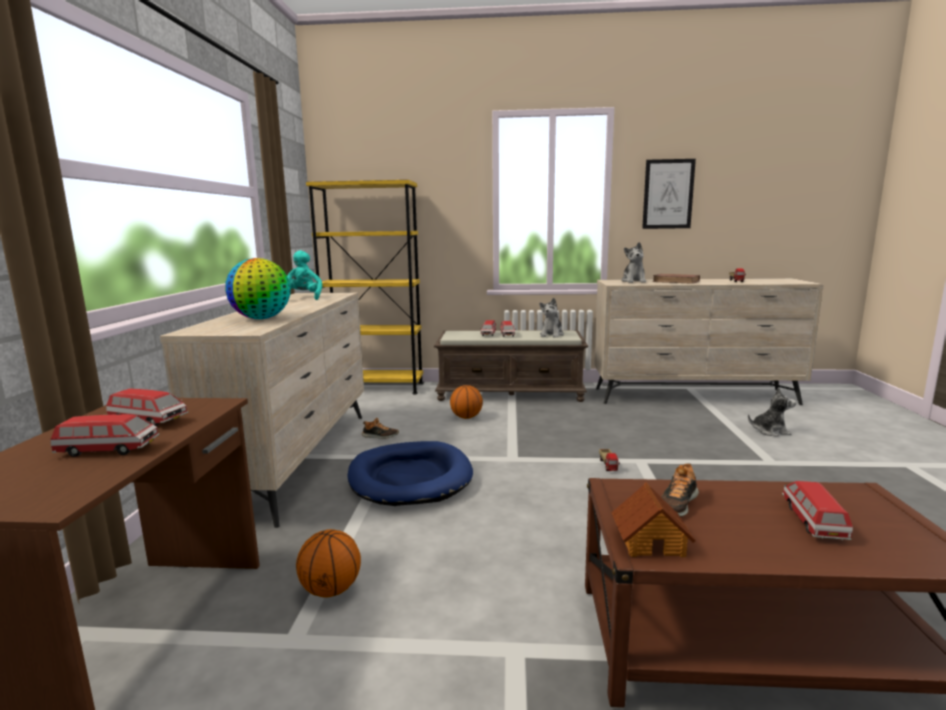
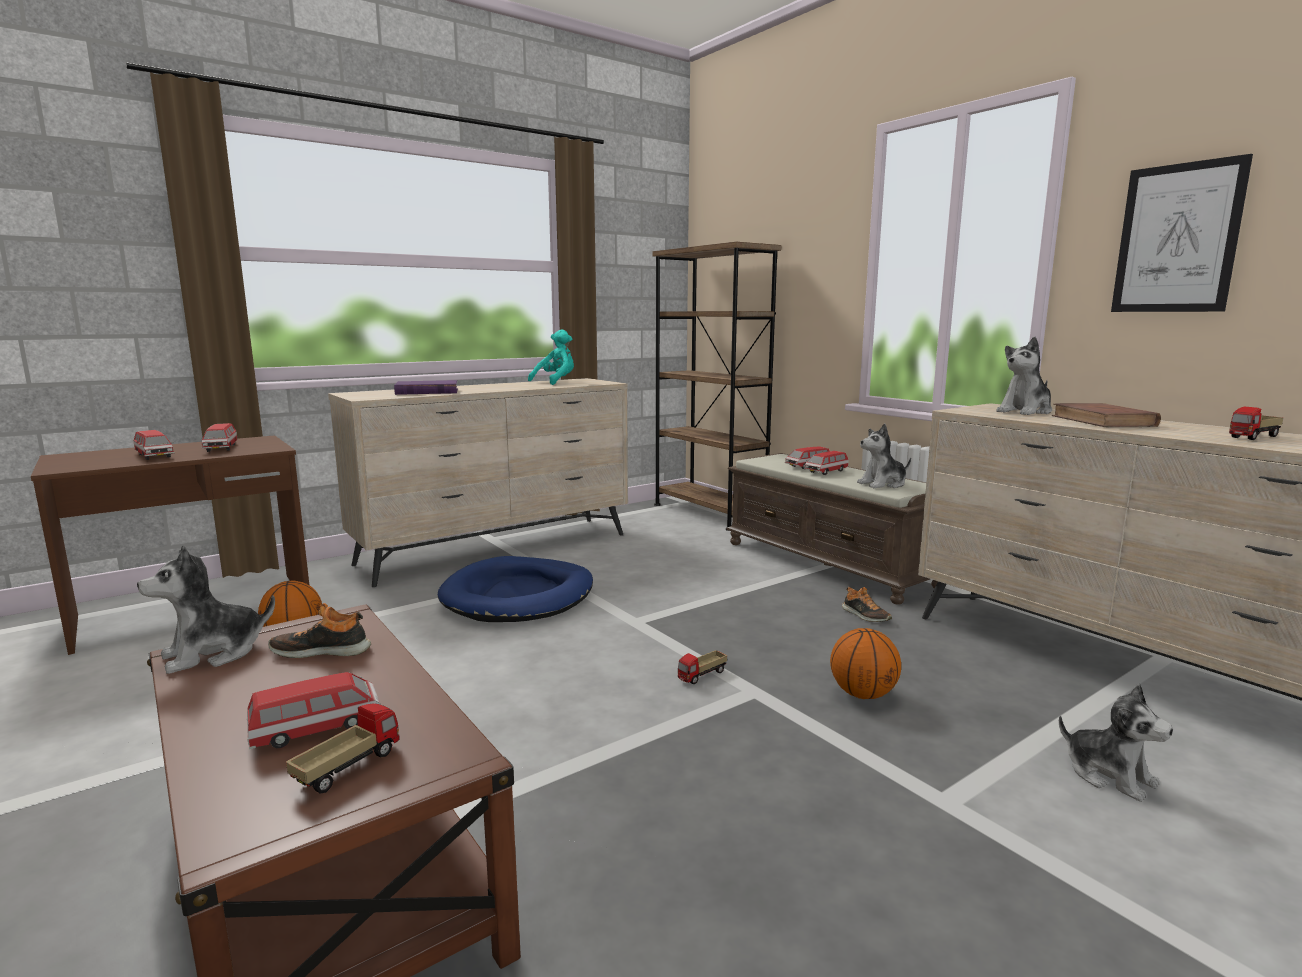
camera: 50 degrees right, 0 degrees up
(262, 319) = (426, 392): globe -> purple book
(375, 388) = (708, 512): yellow bookcase -> brown bookcase
(380, 436) = (593, 555): shoe -> shoe (865, 615)
(466, 417) = (709, 568): basketball -> basketball (863, 694)
(650, 541) = (213, 653): toy house -> plush toy
(870, 519) = (348, 767): none -> toy truck

